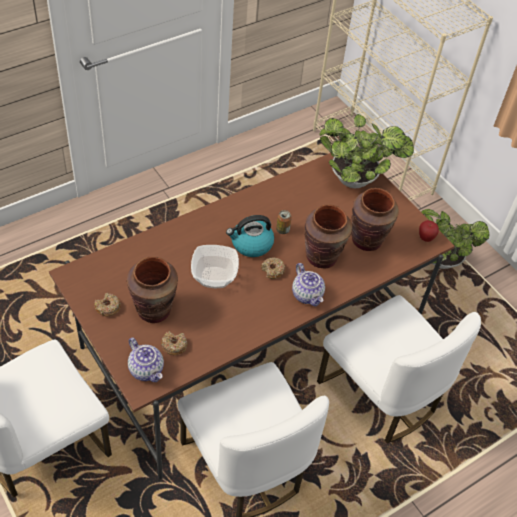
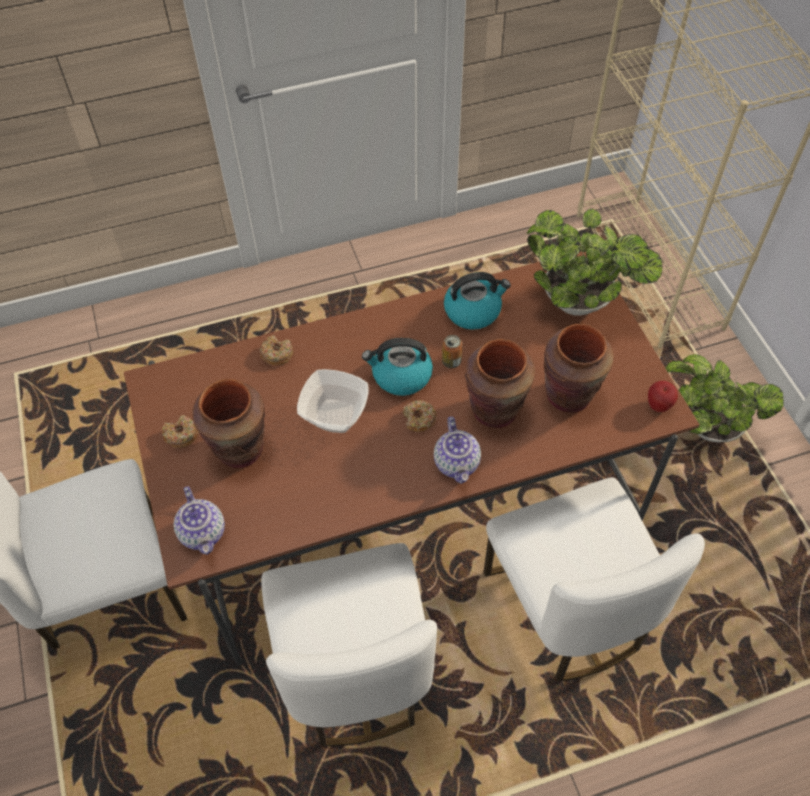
camera: 20 degrees right, 5 degrees up
(174, 345) = (250, 505): donut -> donut (277, 354)
(287, 195) = (473, 311): none -> kettle

